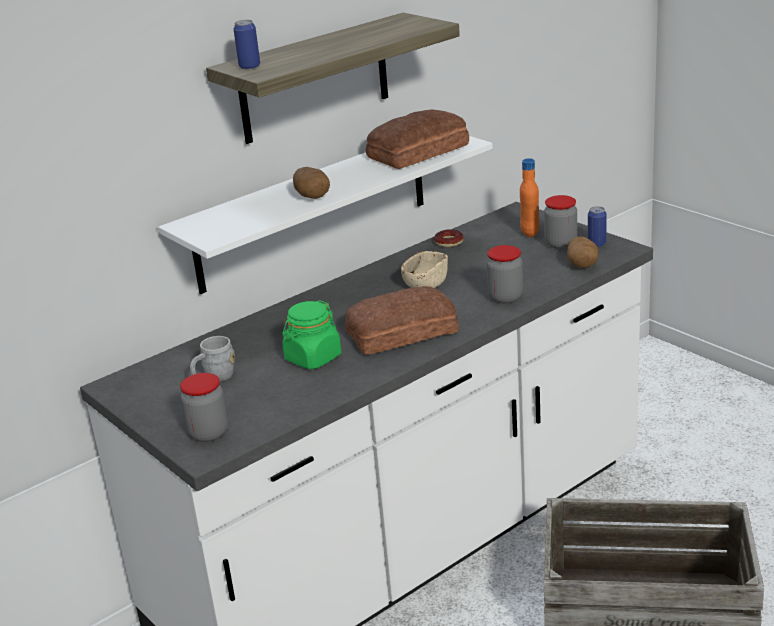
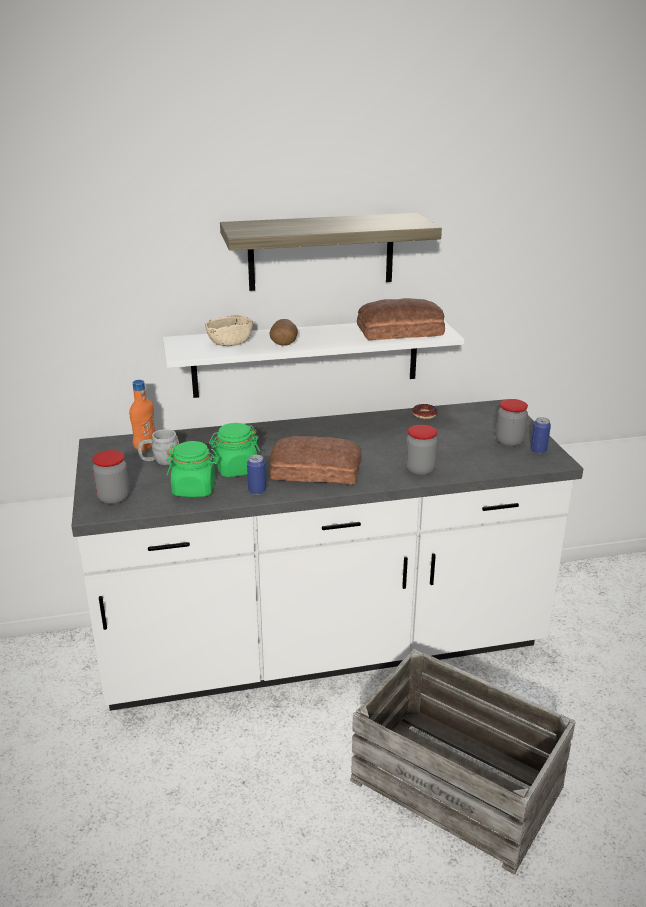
camera: 25 degrees right, 0 degrees up
(249, 67) = (244, 227): can -> can (257, 491)
(291, 393) = (194, 489): none -> green jar
(425, 284) = (373, 440): beige bowl -> beige bowl (230, 342)
(529, 232) = (494, 425): orange bottle -> orange bottle (145, 447)
(582, 264) = (508, 463): potato -> none

